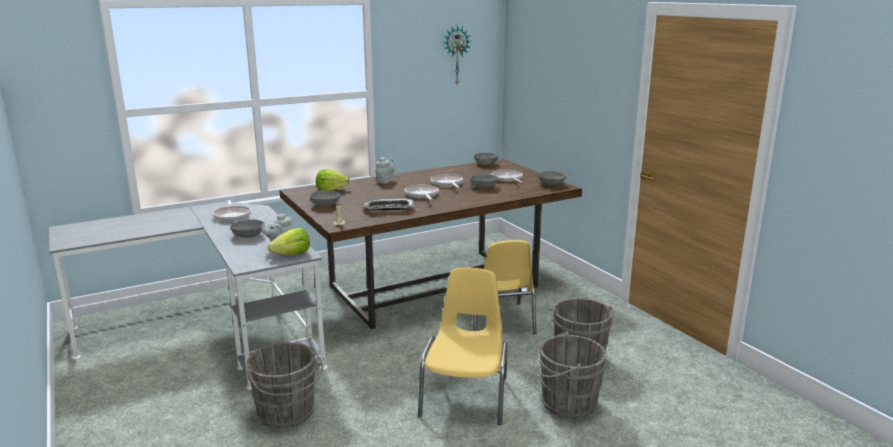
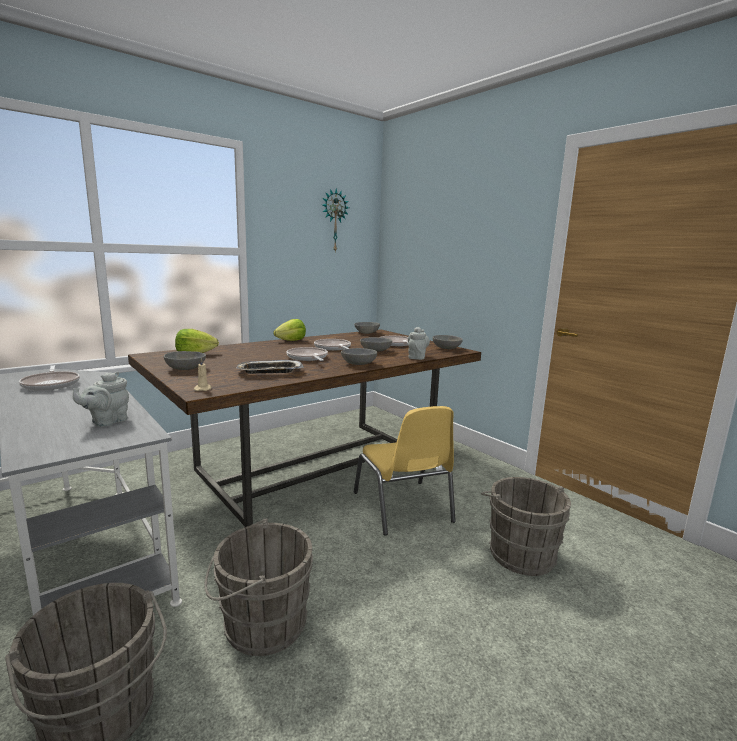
camera: 10 degrees left, 5 degrees down
(248, 235) = (63, 408): grey bowl -> grey bowl (359, 364)
(292, 254) = (124, 434): lettuce -> lettuce (291, 341)
(385, 181) = (261, 346): grey teapot -> grey teapot (417, 357)
(466, 395) = (398, 638): yellow chair -> none
(565, 403) = (542, 637): grey bucket -> grey bucket (260, 624)

